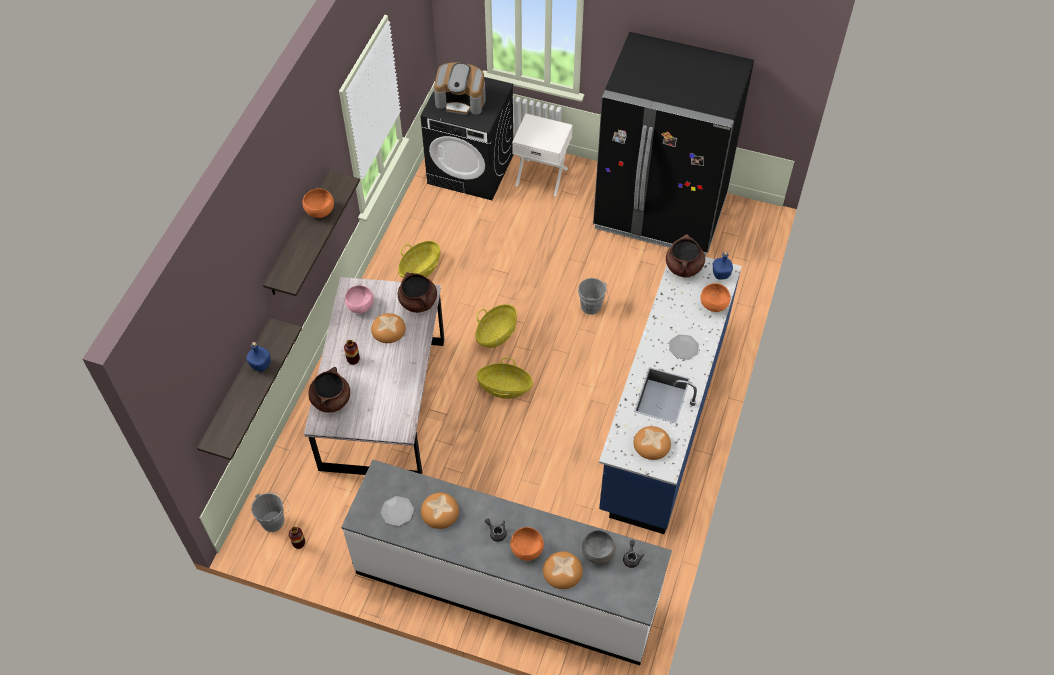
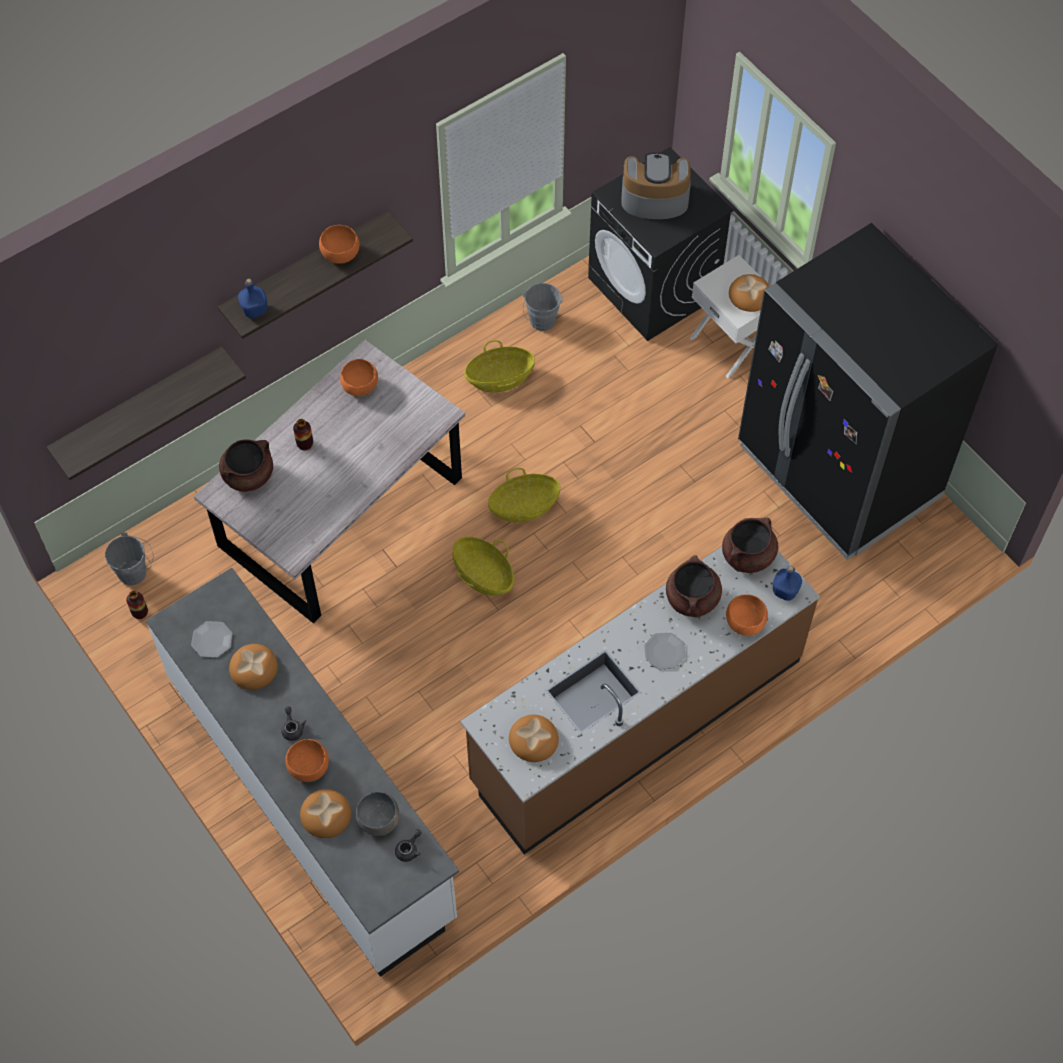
camera: 35 degrees right, 5 degrees up
(260, 365) = (172, 394): blue bottle -> blue bottle (254, 310)
(360, 306) = (360, 386): pink bowl -> orange bowl
(388, 330) = (367, 432): bread -> bread (749, 295)
(418, 302) = (424, 418): brown cooking pot -> brown cooking pot (692, 599)
(461, 100) = (654, 198): coffee machine -> coffee machine turned 135 degrees clockwise
(591, 308) = (657, 541): grey bucket -> grey bucket (542, 323)
(663, 415) = (636, 720): blue counter -> brown counter

